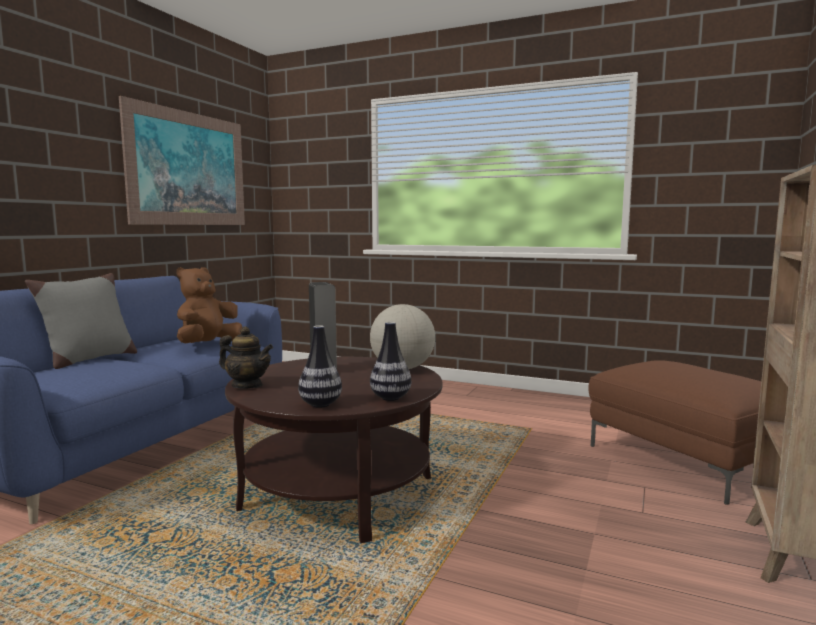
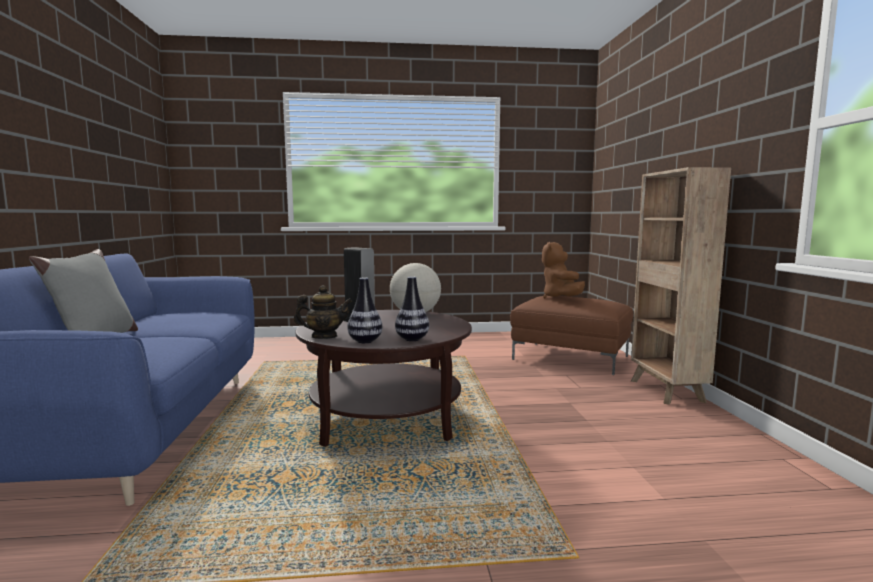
camera: 30 degrees left, 0 degrees up
(189, 169) = (111, 143): picture -> none
(208, 345) = (203, 317): brown plush toy -> brown plush toy (560, 298)
(390, 398) = (450, 329): vase -> vase (365, 341)

